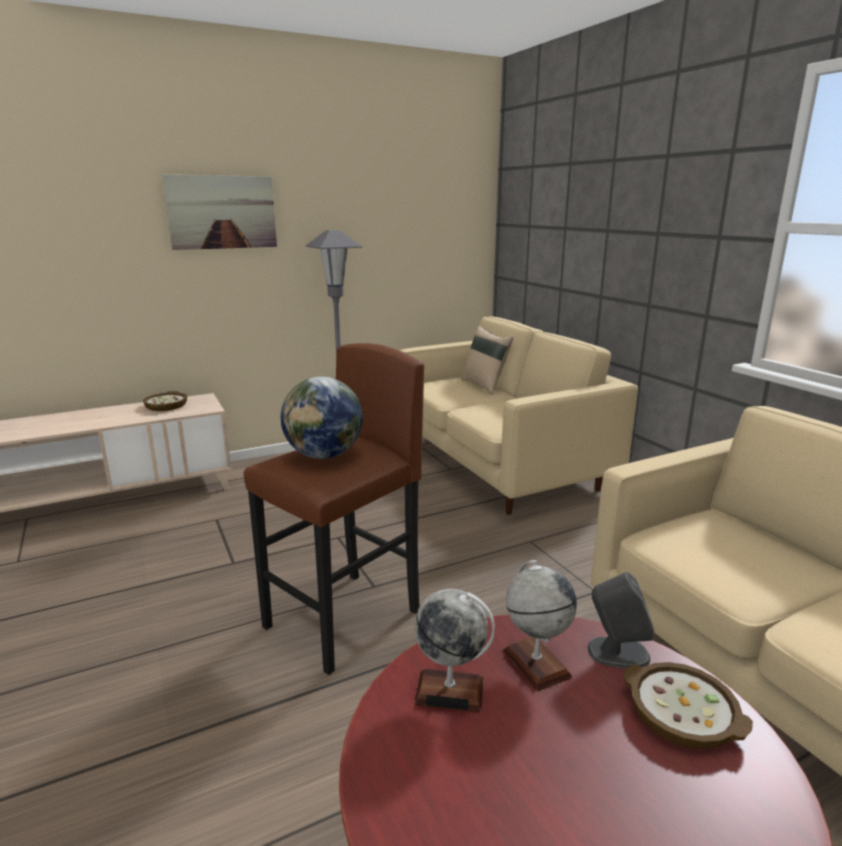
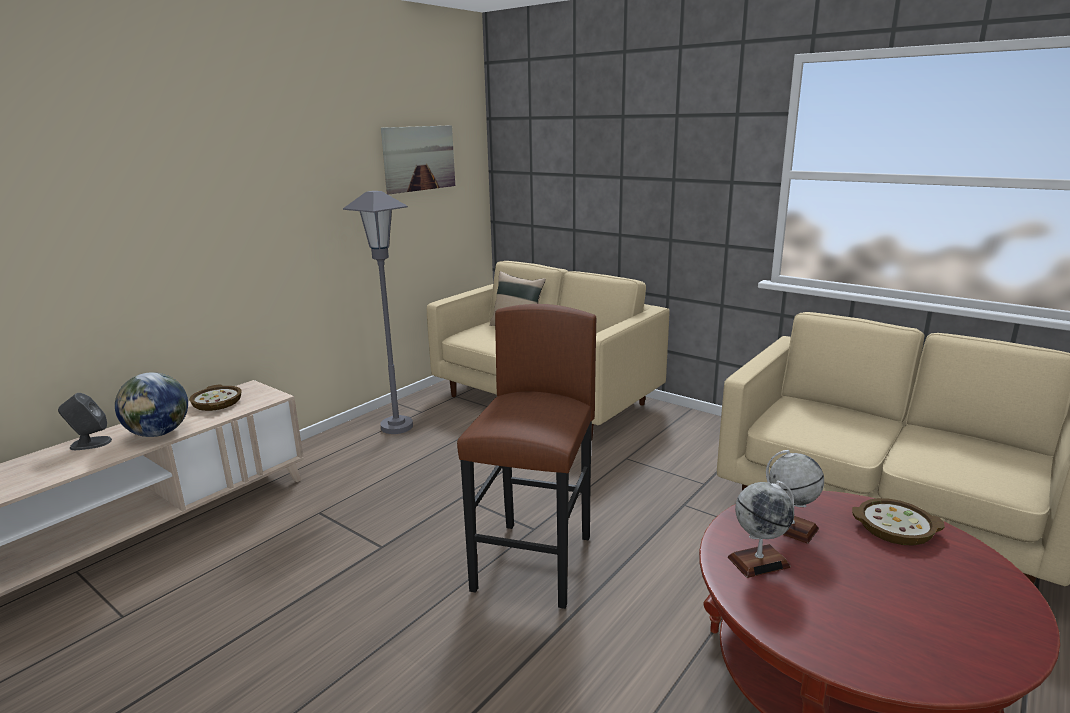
camera: 25 degrees left, 0 degrees up
(222, 212) = (247, 179): picture -> picture (419, 158)
(324, 455) = (527, 412): globe -> globe (159, 433)
(617, 653) = (827, 505): grey speaker -> grey speaker (90, 443)

